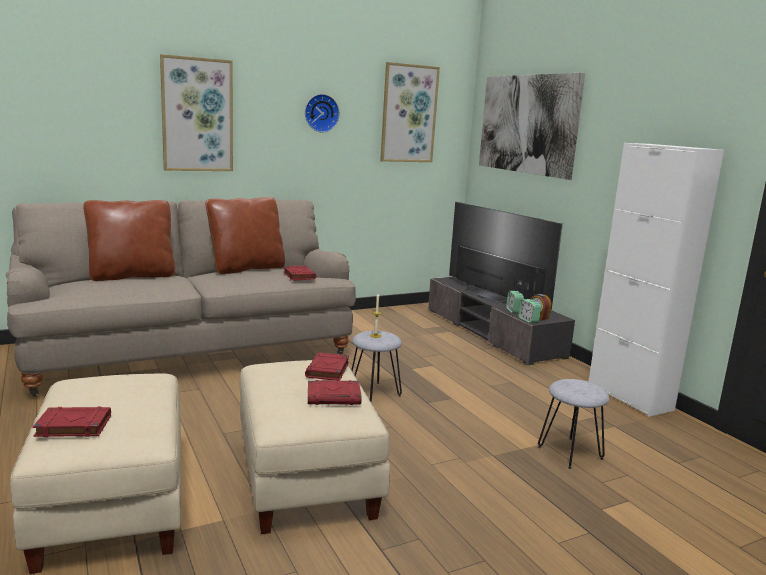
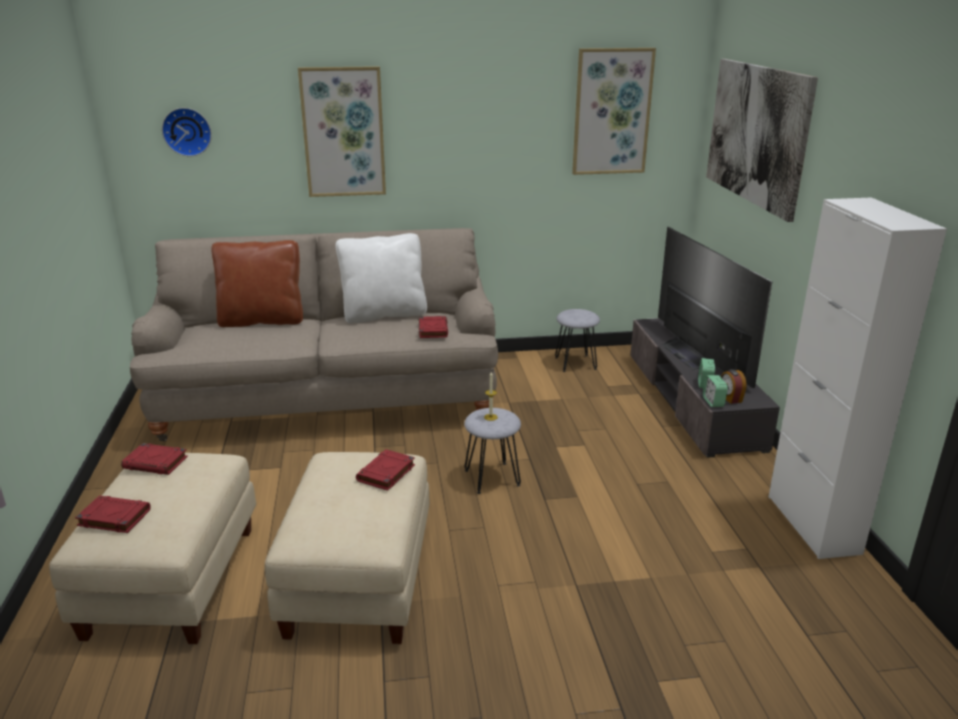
camera: 20 degrees right, 10 degrees up
(246, 268) = (384, 314): brown pillow -> white pillow
(321, 113) = (492, 119): wall clock -> wall clock (187, 131)
(334, 397) = (367, 513): red book -> red book (156, 463)
(570, 452) = (673, 596): grey stool -> grey stool (576, 363)

